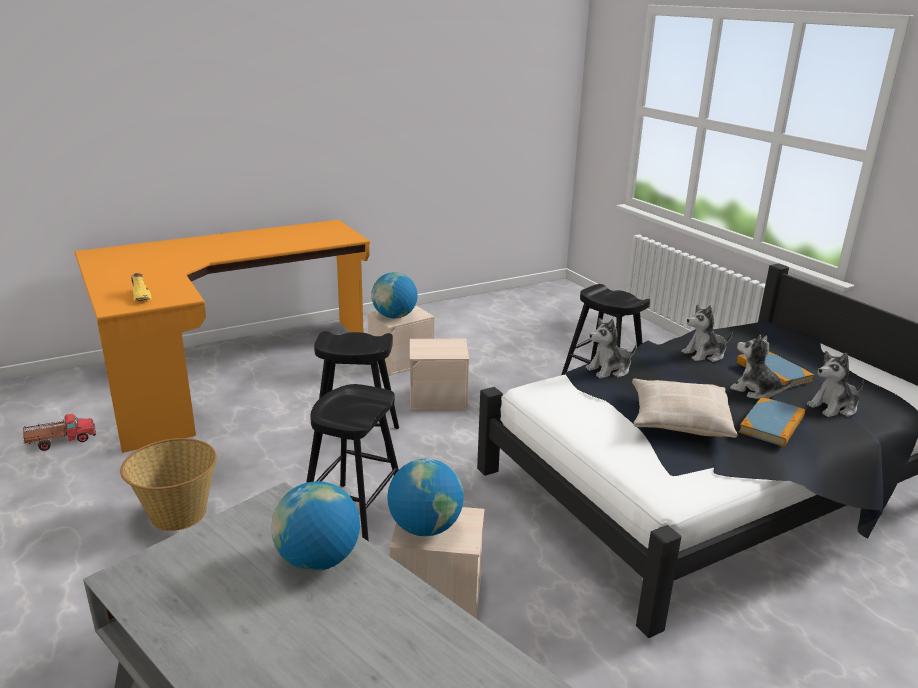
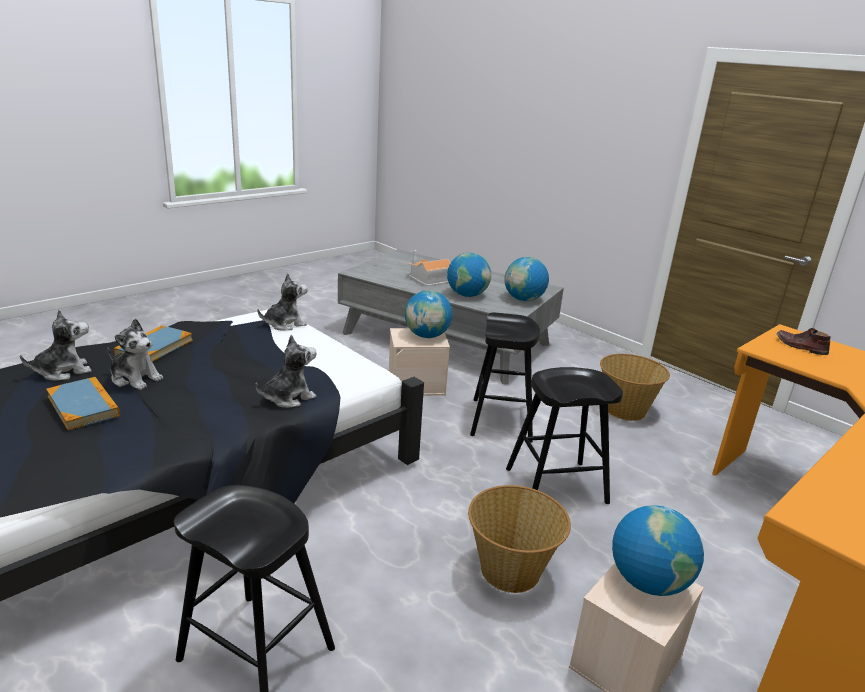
camera: 165 degrees right, 0 degrees up
(60, 441) = (809, 454): toy truck -> none
(141, 296) = (800, 347): yellow shoe -> brown shoe
(220, 537) = (524, 299): none -> globe
(364, 633) = (427, 280): none -> toy house
(438, 398) = (511, 571): beige storage box -> basket
(679, 419) = (237, 351): beige pillow -> none
(704, 355) = (152, 429): plush toy -> plush toy (285, 324)

